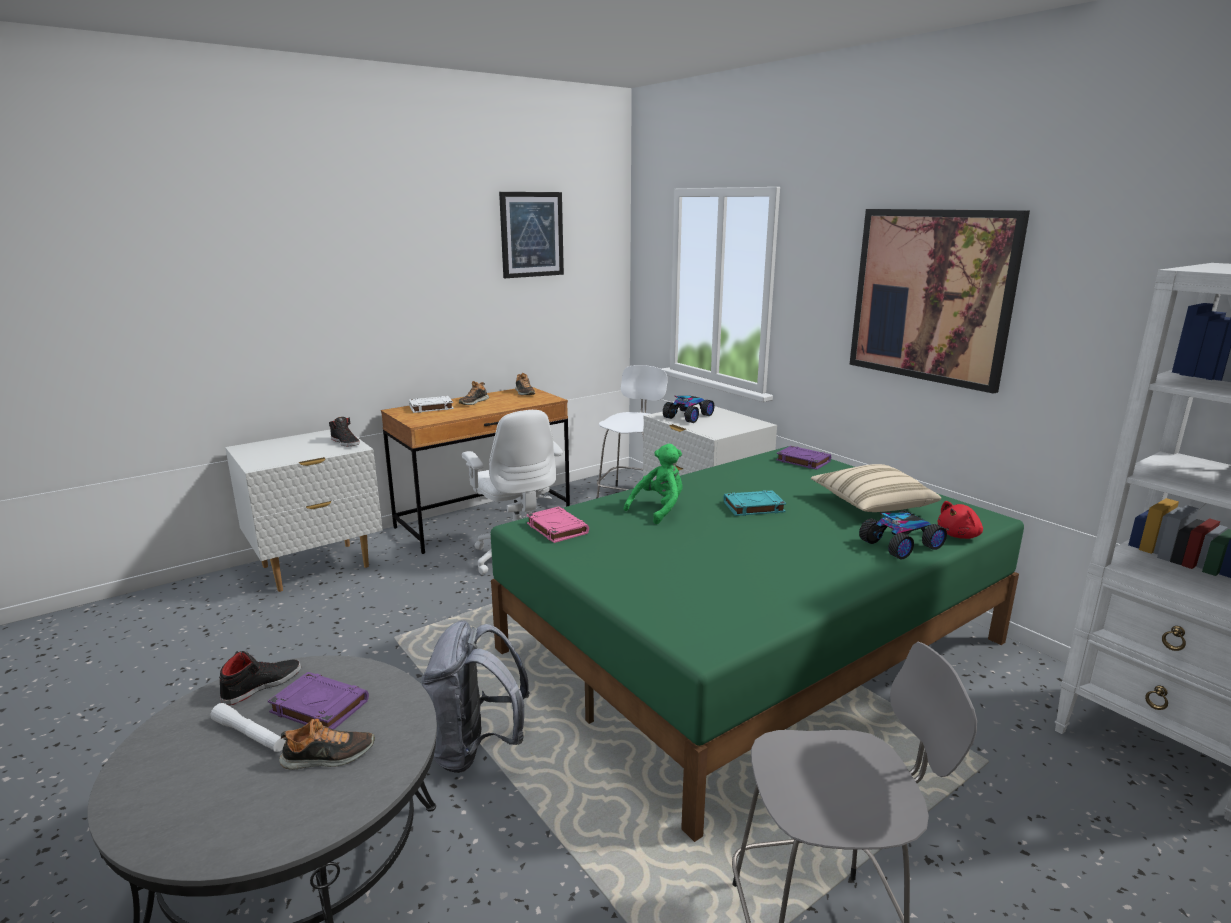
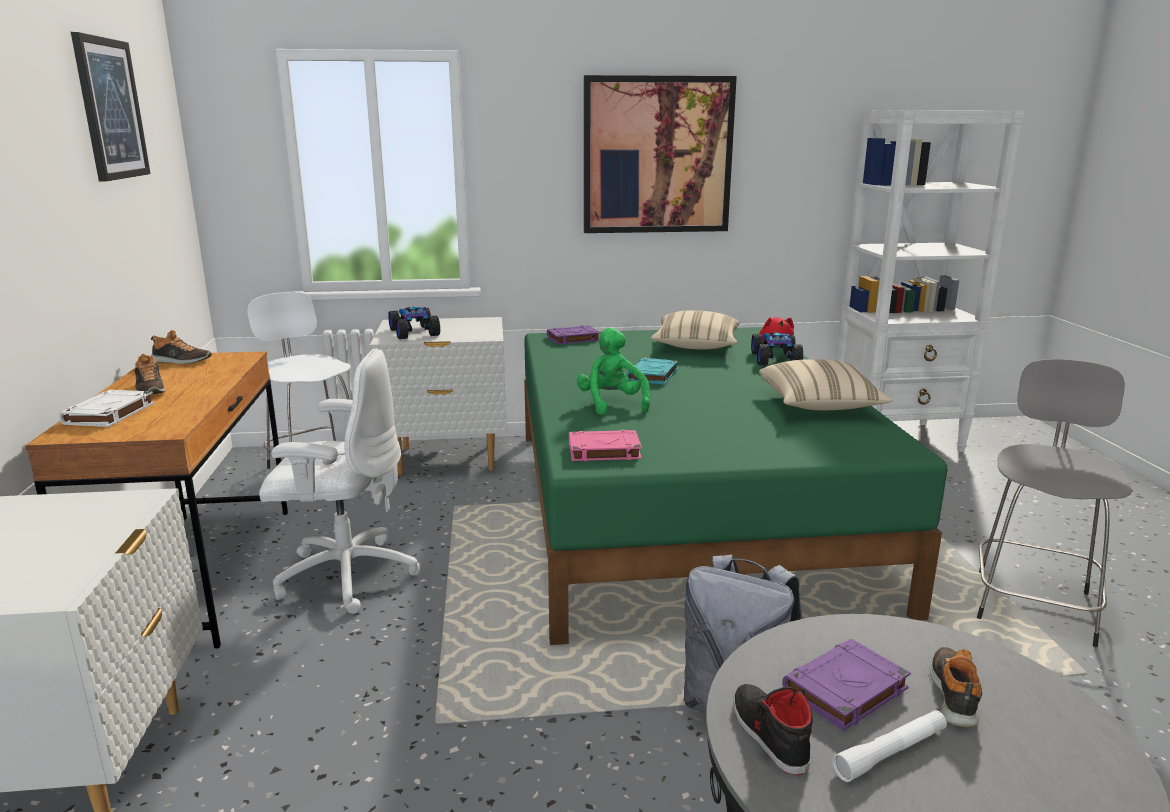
camera: 60 degrees left, 0 degrees up
(345, 442) = (93, 503): black shoe -> none
(779, 588) = (819, 406): none -> beige pillow

